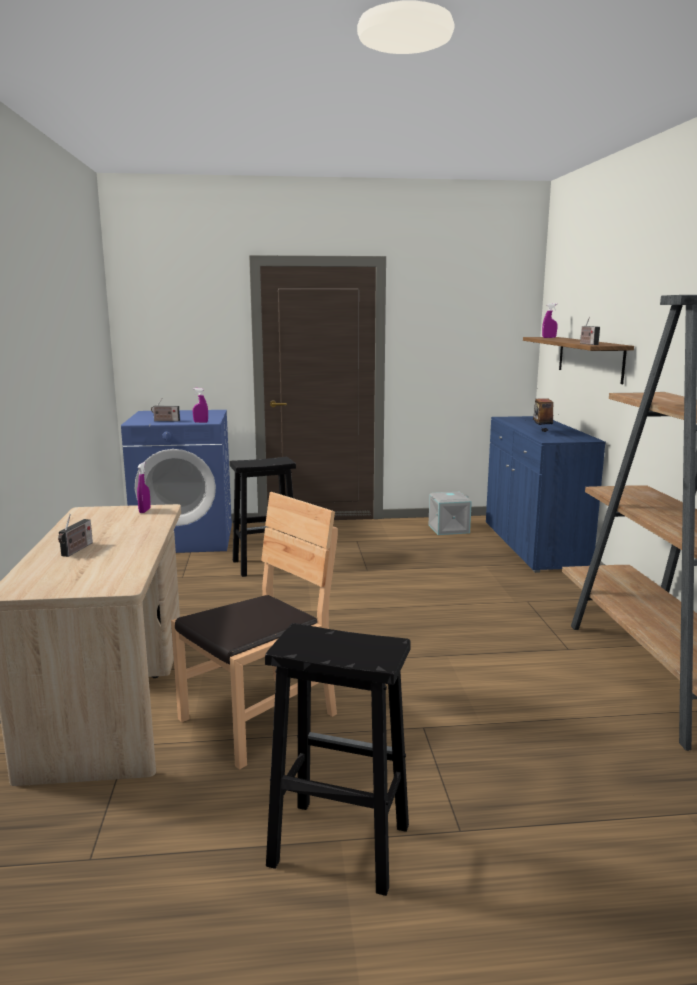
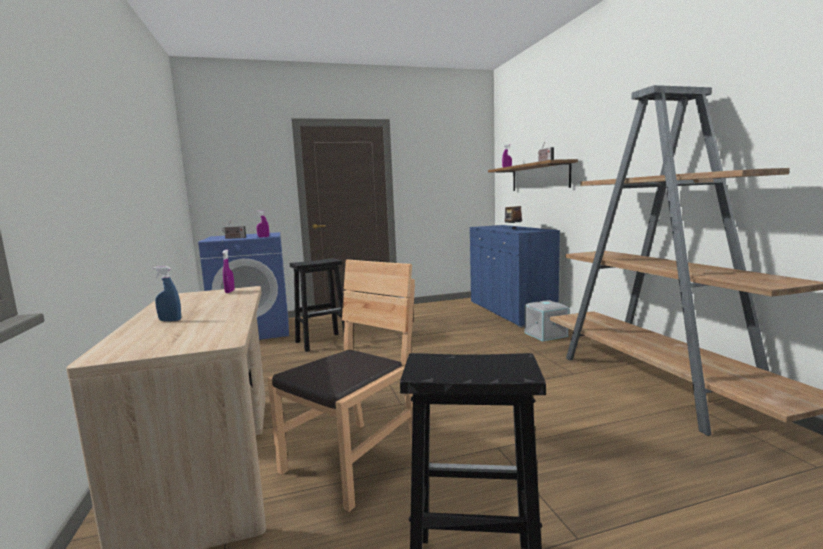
camera: 10 degrees left, 5 degrees down
(76, 550) = (170, 320): radio -> blue spray bottle
(448, 529) = (447, 307): grey storage box -> grey storage box (546, 335)

